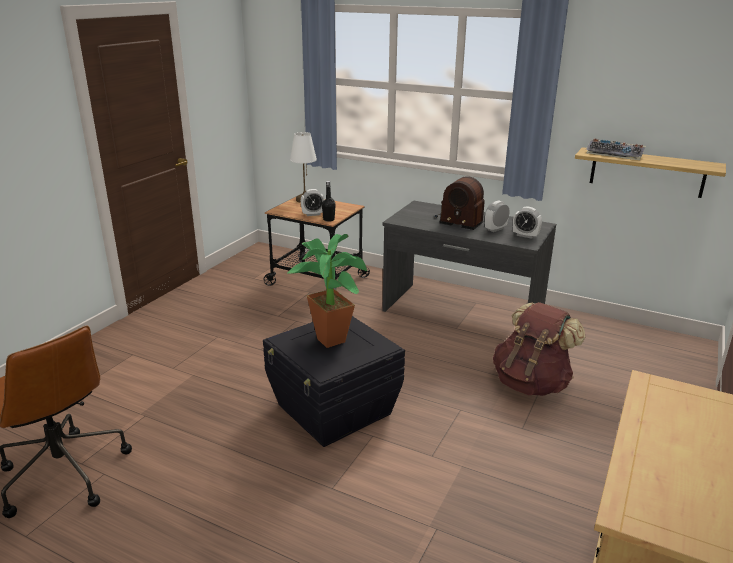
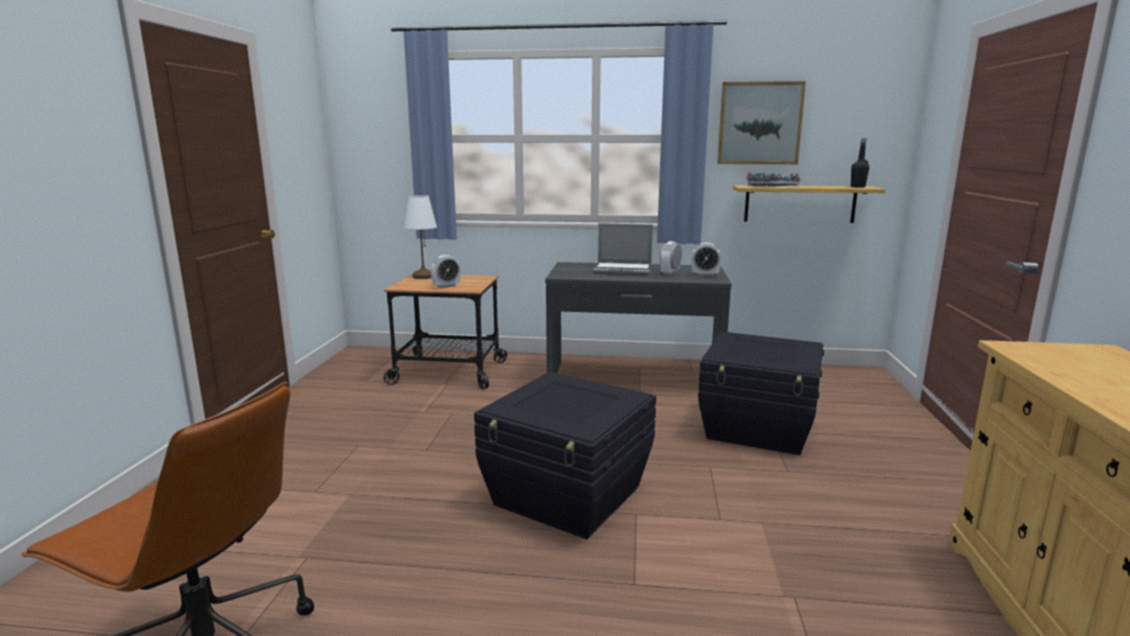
camera: 20 degrees left, 10 degrees down
(328, 219) = (470, 288): black bottle -> black bottle (857, 187)
(331, 337) = (559, 397): potted plant -> none
(458, 219) = (623, 270): radio -> laptop
(531, 383) = (758, 429): brown backpack -> black storage box
(613, 90) = (759, 123): none -> picture

